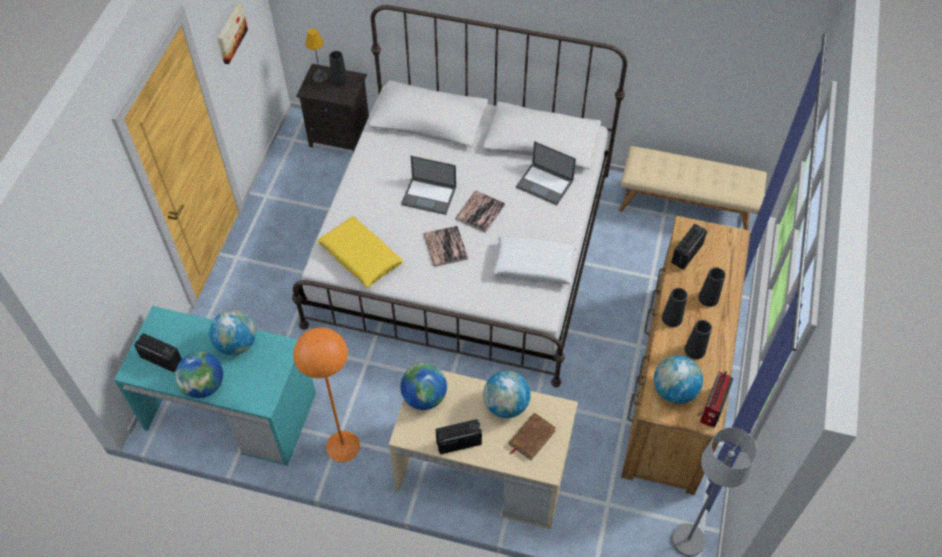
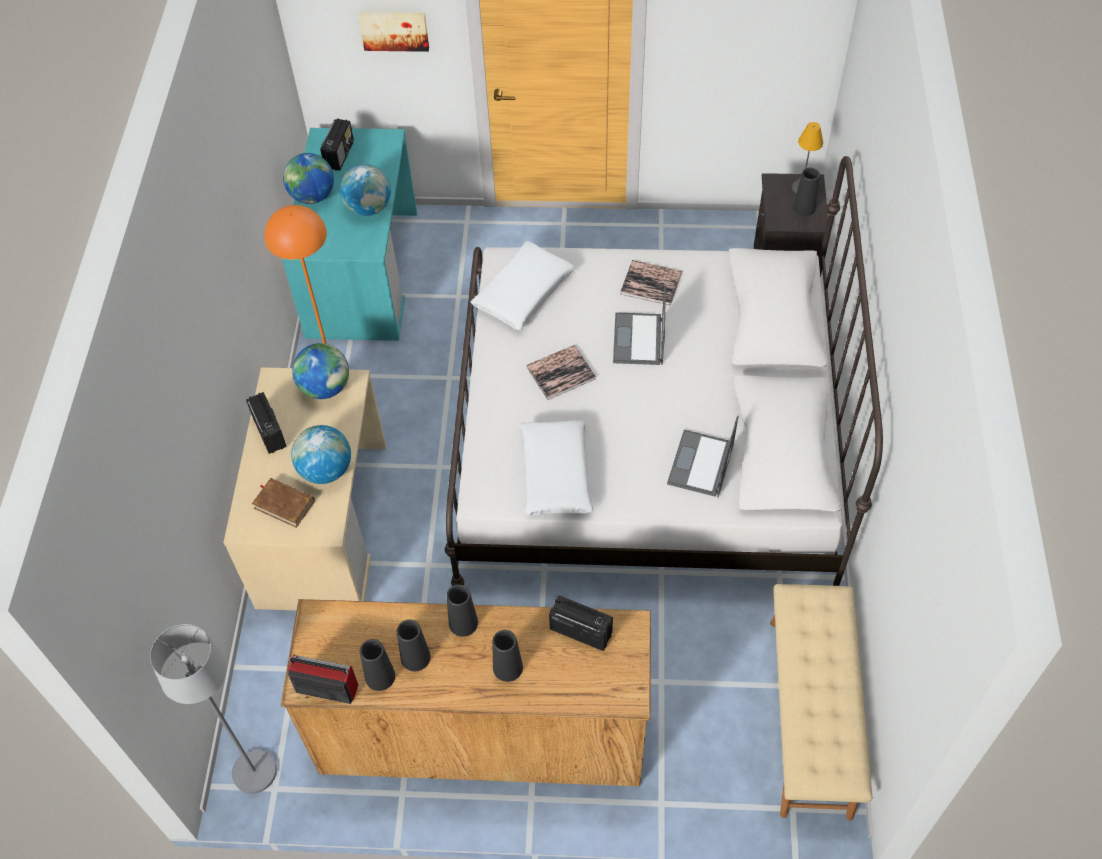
camera: 80 degrees right, 0 degrees up
(230, 33) = (729, 31): picture -> picture (394, 29)
(360, 257) = (523, 292): yellow pillow -> white pillow
(480, 212) = (628, 398): book -> book (651, 283)
(674, 390) = (346, 637): globe -> none
(707, 373) = (380, 676): none -> black vase

